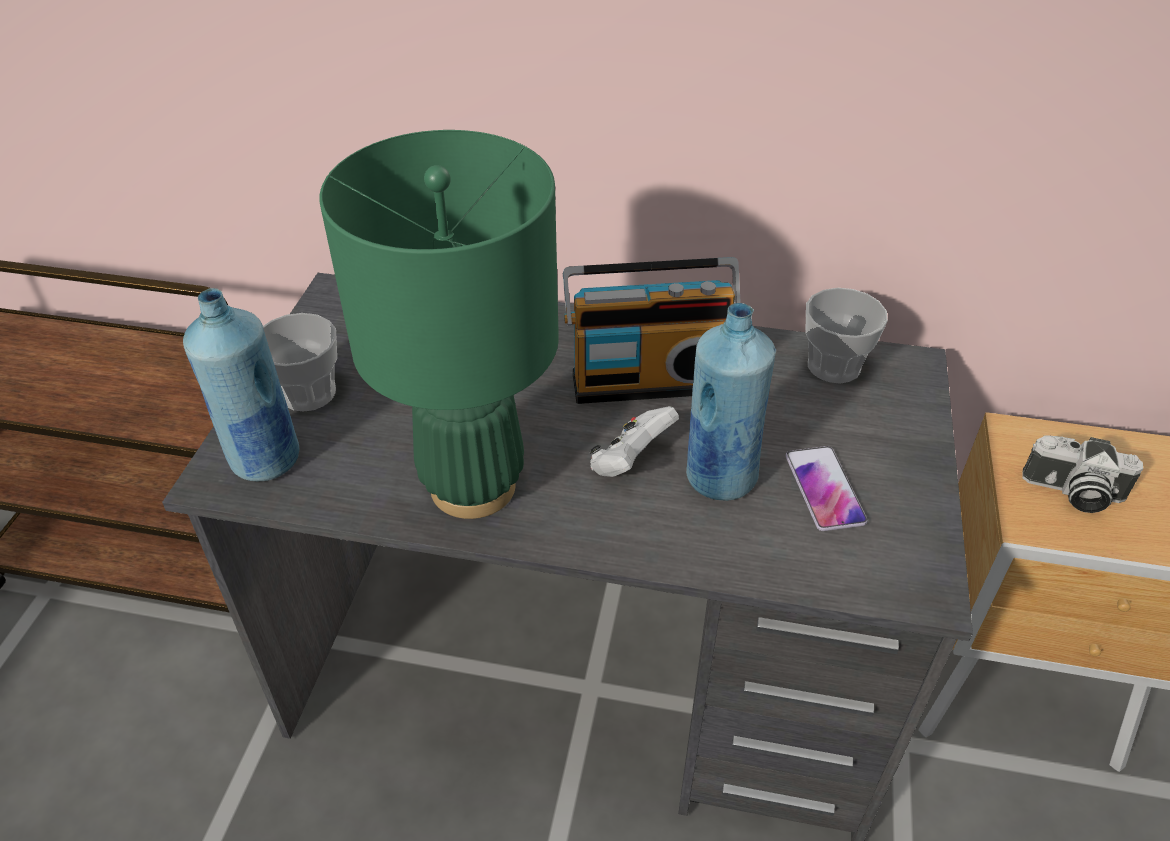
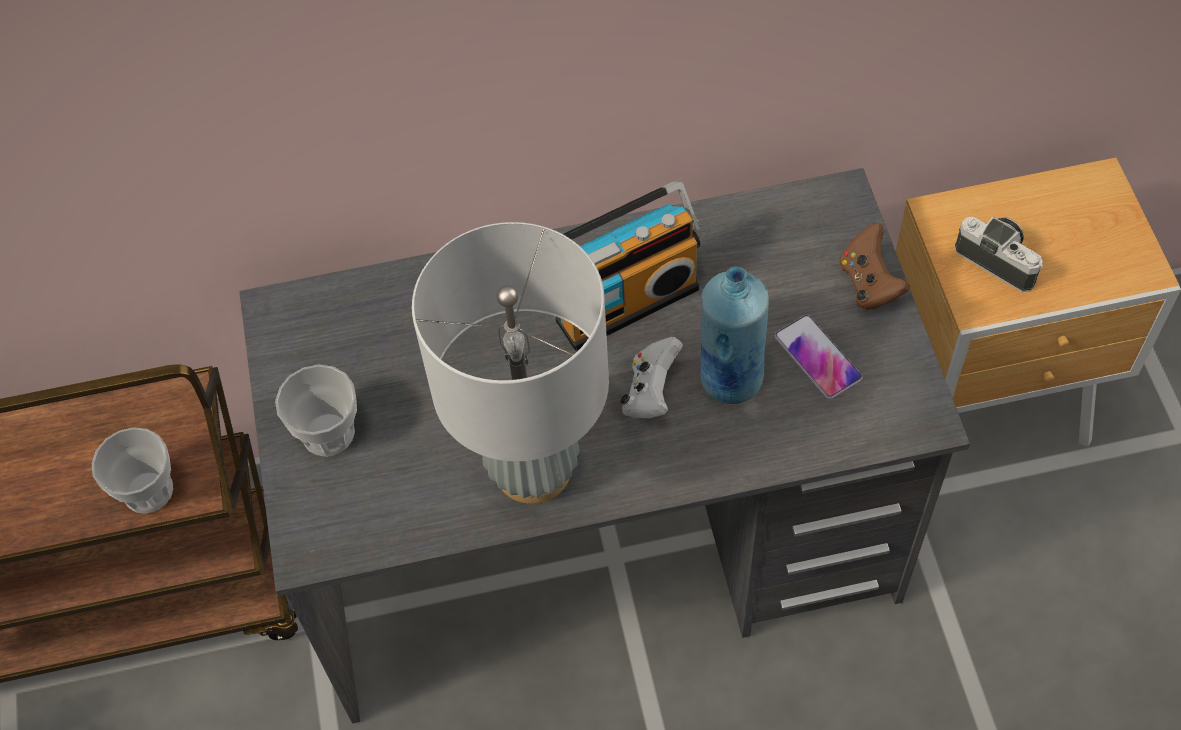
camera: 20 degrees left, 15 degrees up
(264, 460) = (337, 516): blue bottle -> none
(474, 486) = (533, 468): green table lamp -> grey table lamp
(833, 366) = (776, 224): cup -> cup (148, 491)
(911, 443) = (869, 283): none -> brown game controller
(1072, 493) = (1000, 260): camera -> camera turned 135 degrees counterclockwise

